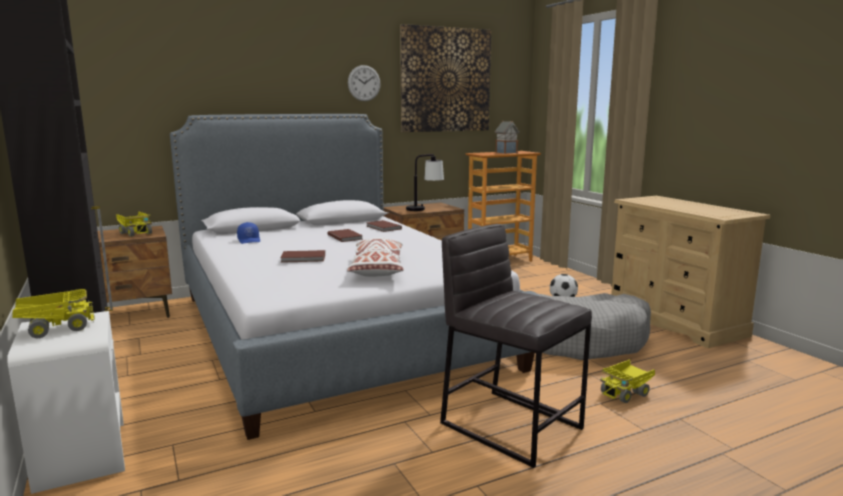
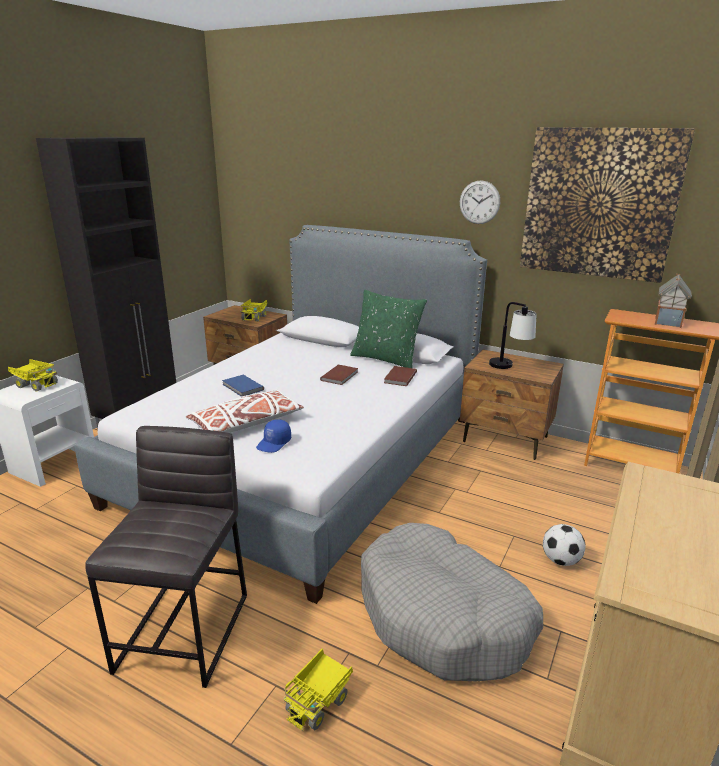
camera: 55 degrees right, 10 degrees up
(249, 240) = (282, 351): blue cap -> blue cap (274, 443)
(304, 258) = (242, 387): brown book -> blue book
(342, 224) = (386, 359): none -> green pillow
(625, 393) = (319, 701): toy truck -> toy truck turned 75 degrees counterclockwise

